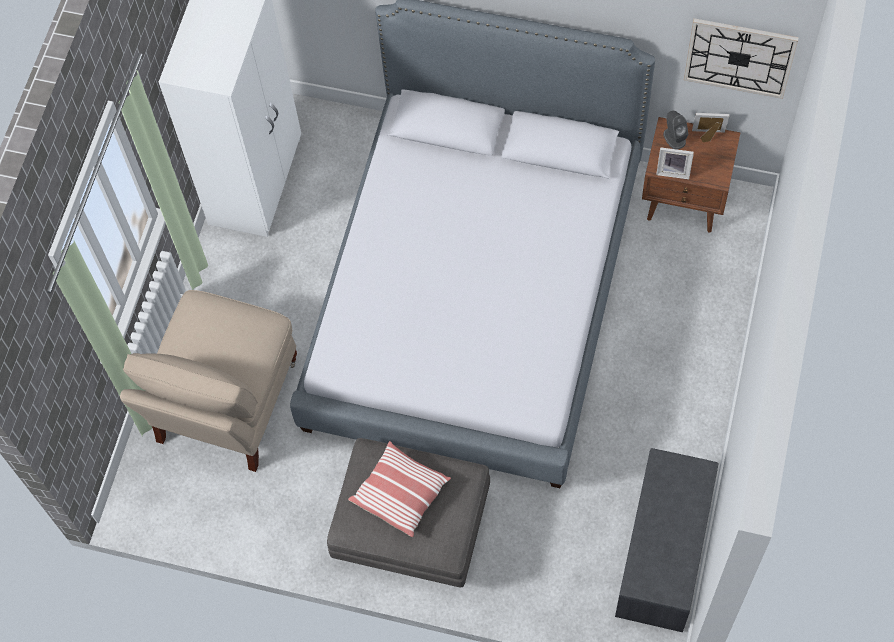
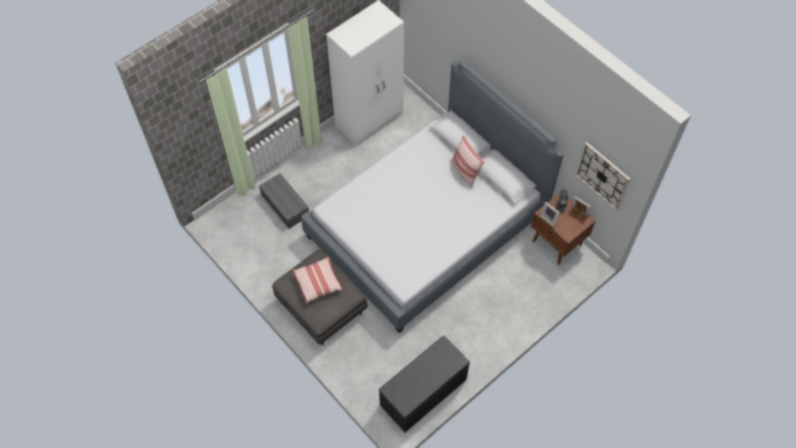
camera: 30 degrees right, 5 degrees down
(226, 404) = (284, 205): beige chair -> grey storage box
(494, 174) = (464, 171): none -> pillow

